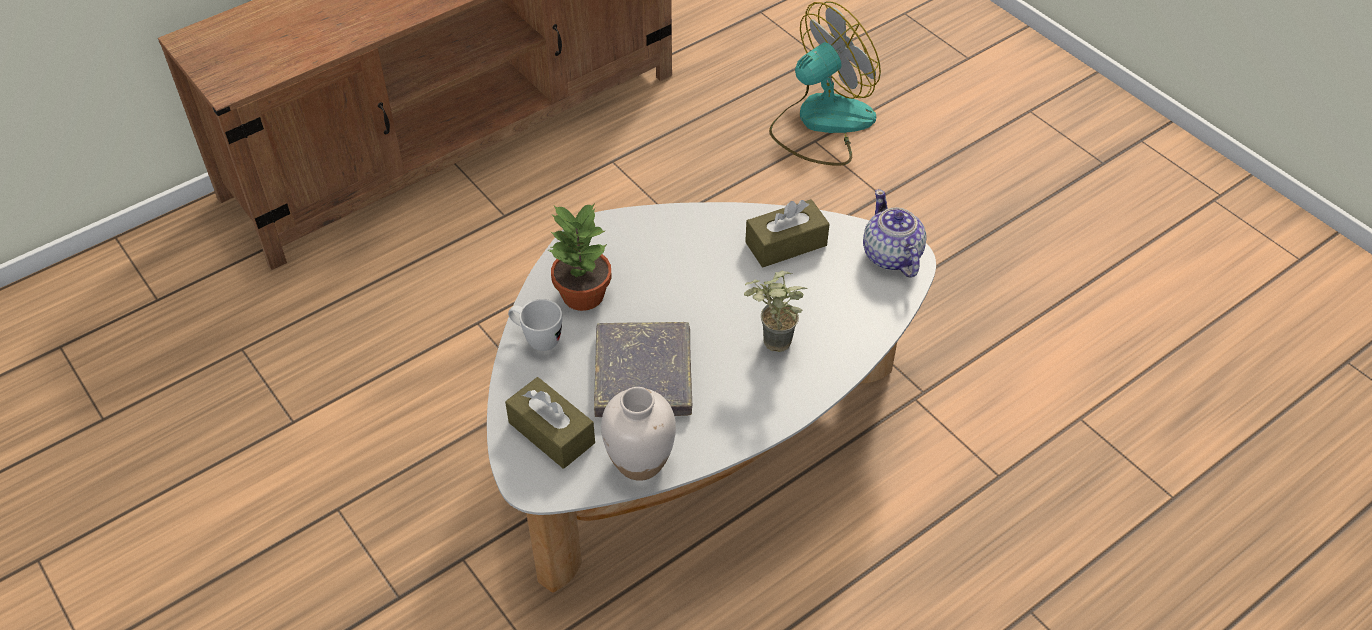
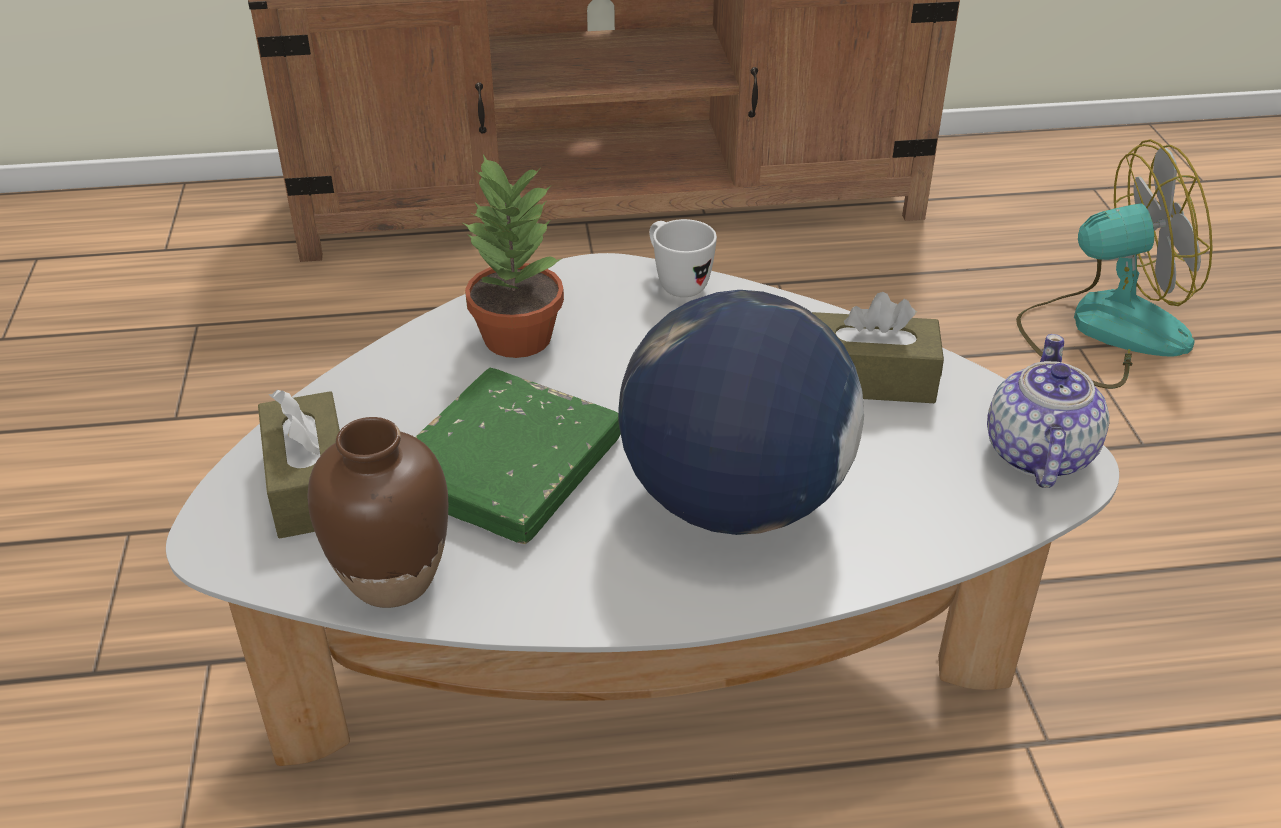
camera: 30 degrees right, 10 degrees down
(536, 339) = (406, 365): white mug -> white mug (676, 283)
(639, 462) = (391, 578): white vase -> brown vase
(643, 375) = (507, 465): grey book -> green book
(770, 346) = (733, 502): potted plant -> globe

